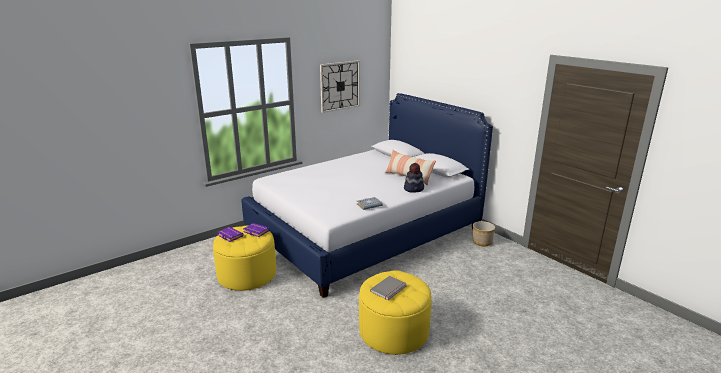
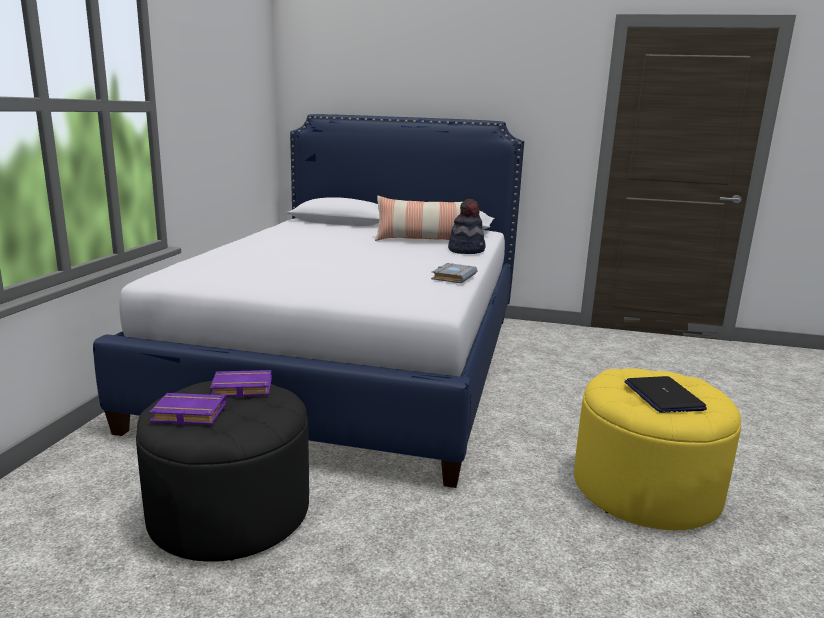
camera: 40 degrees left, 5 degrees down
(247, 275) = (230, 512): yellow ottoman -> black ottoman
(340, 86) = (220, 89): wall clock -> none
(389, 289) = (663, 396): grey book -> laptop
(482, 242) = (533, 334): planter -> none

